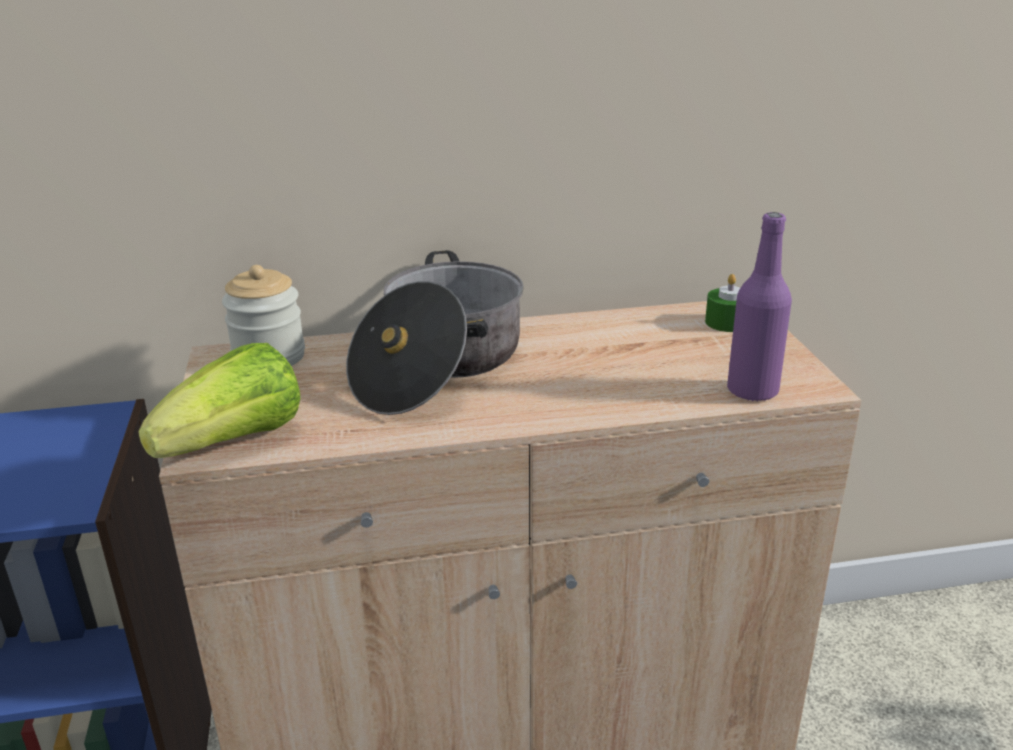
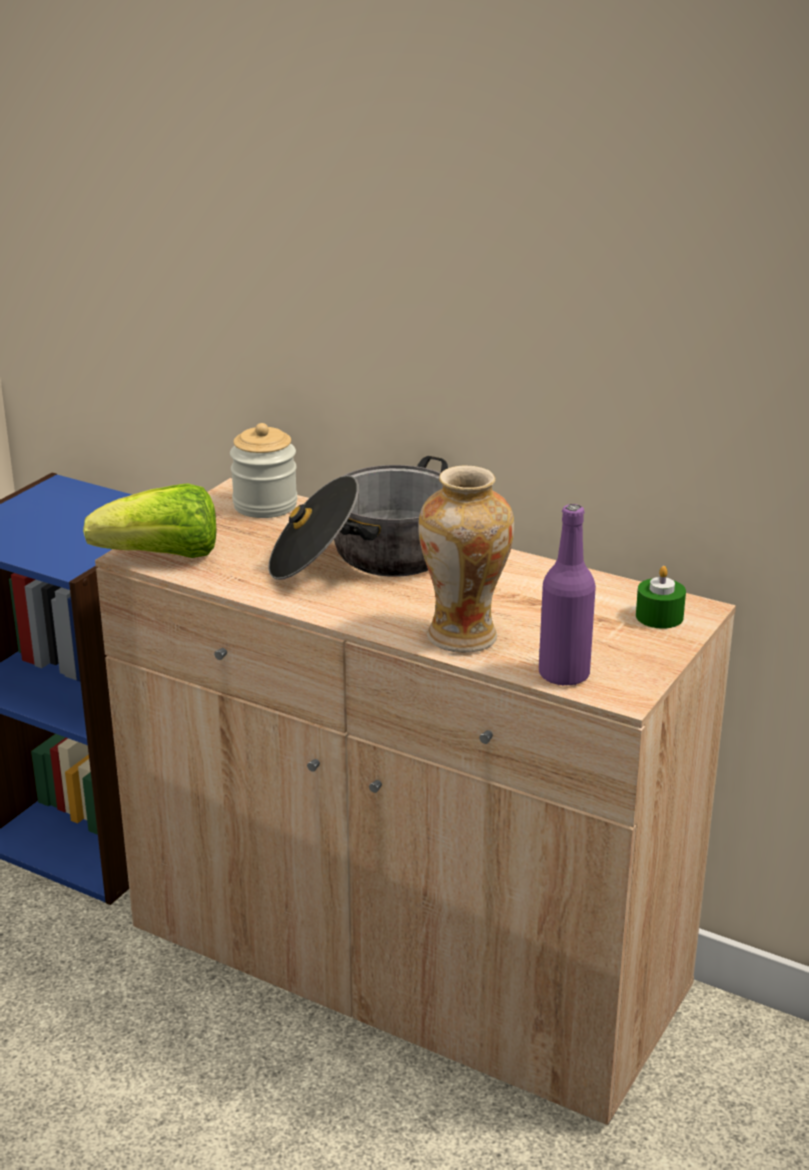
camera: 40 degrees right, 0 degrees up
(629, 395) = (463, 636): none -> vase

